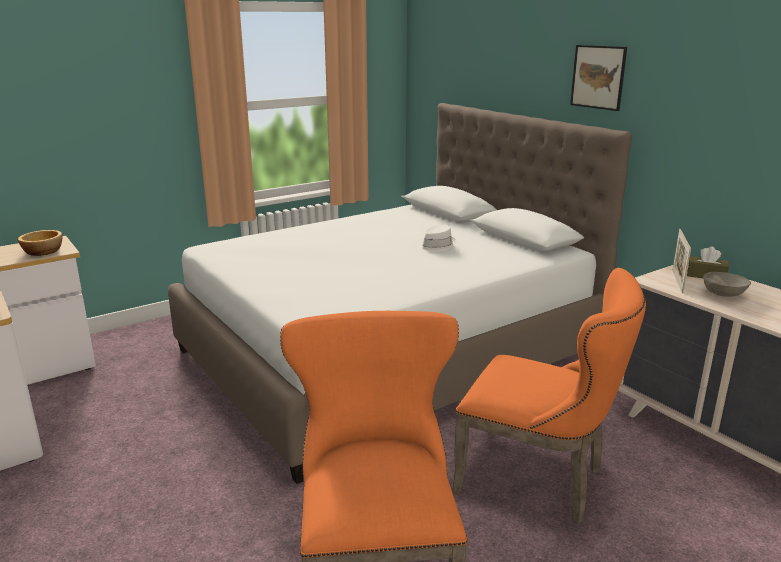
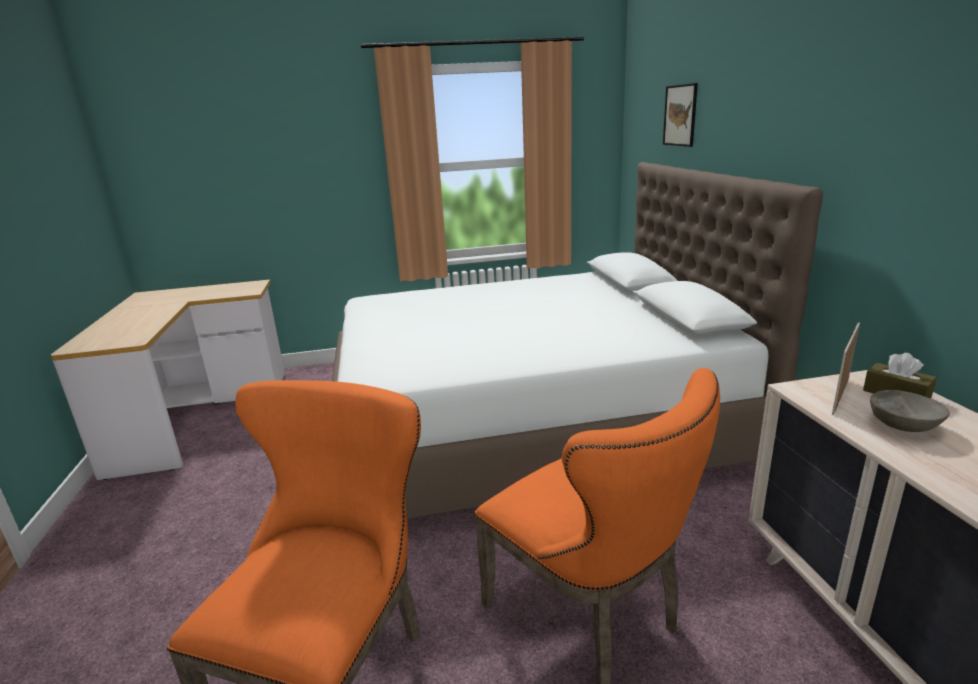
camera: 25 degrees right, 0 degrees up
(43, 251) = (237, 291): bowl -> none
(436, 246) = (576, 317): white hat -> none
(598, 77) = (793, 118): picture -> picture (680, 115)

